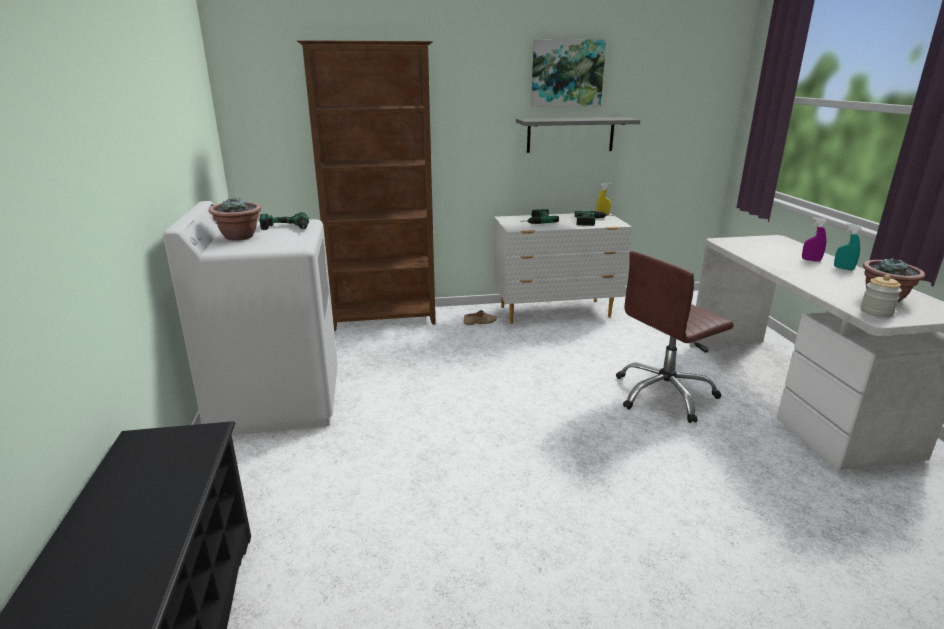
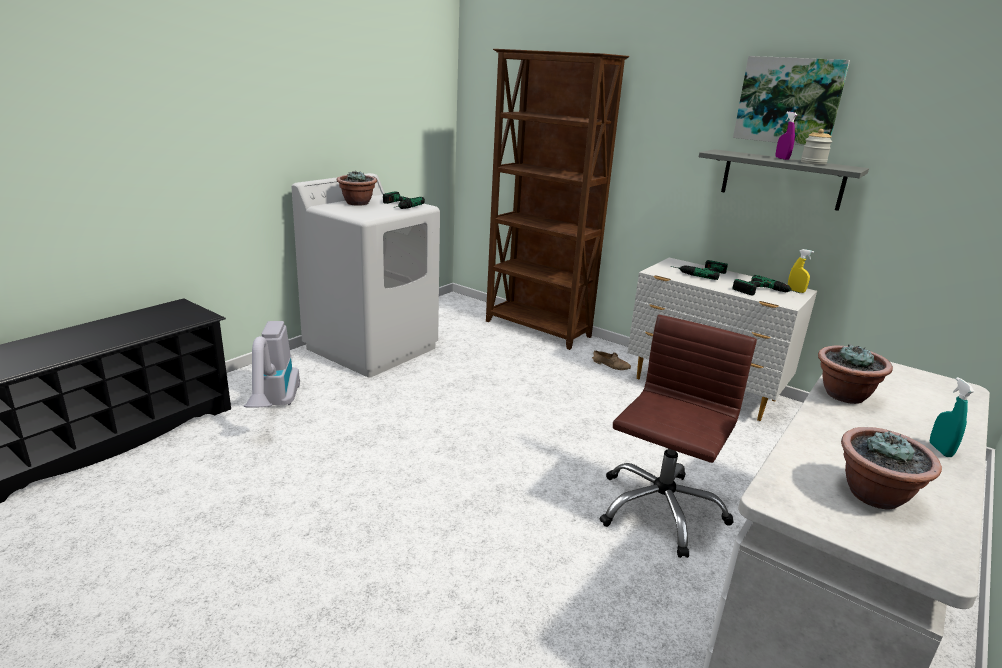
camera: 45 degrees right, 0 degrees up
(292, 503) = (275, 406): none -> vacuum cleaner
(664, 394) = (659, 509): brown office chair -> brown office chair turned 105 degrees clockwise
(767, 260) = (844, 395): none -> potted plant
(811, 260) = (919, 422): purple spray bottle -> purple spray bottle (782, 158)
(876, 312) = (800, 494): jar -> jar (813, 163)

